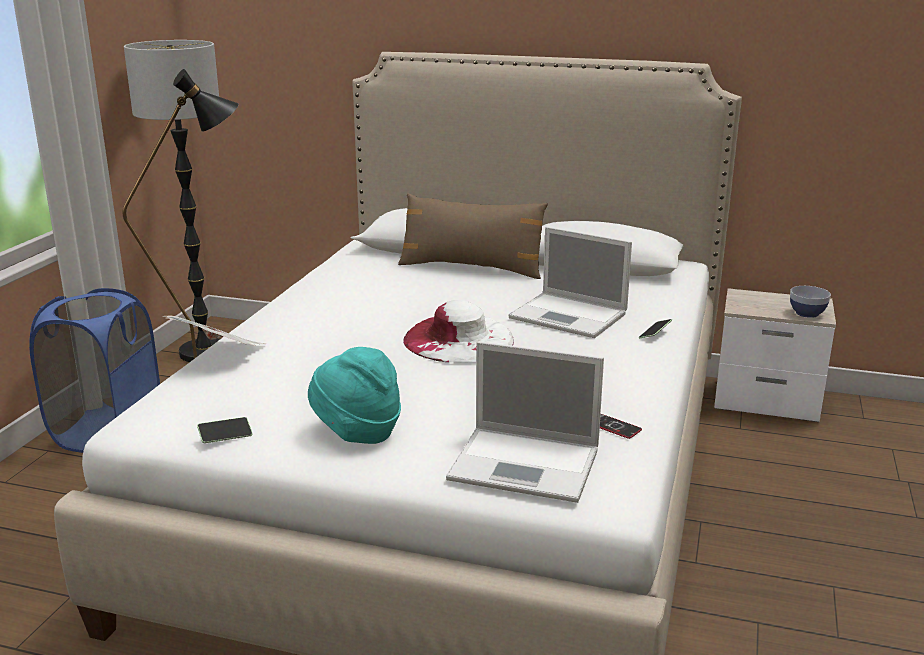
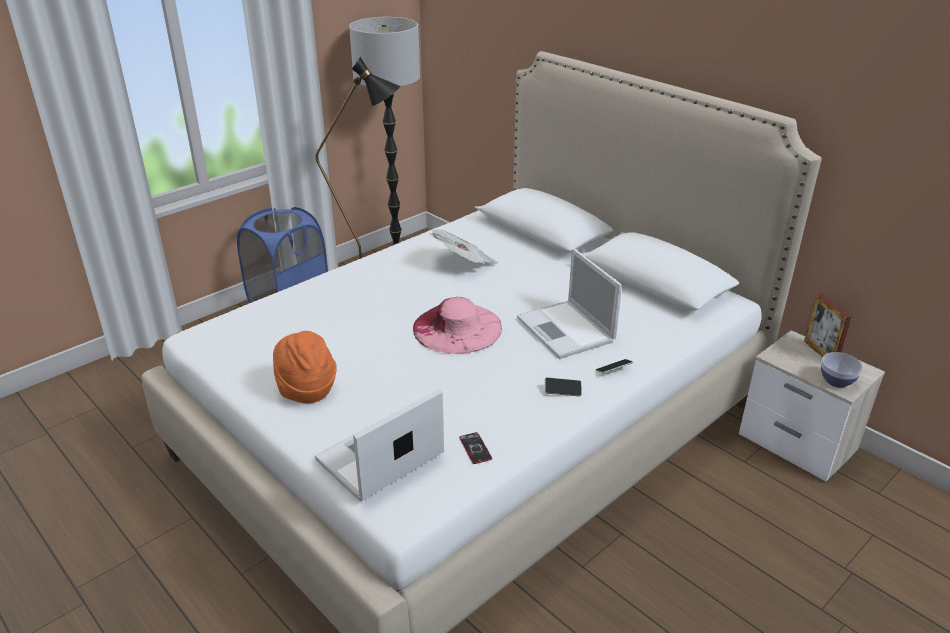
camera: 30 degrees right, 10 degrees up
(219, 355) = (293, 293): newspaper -> newspaper (464, 263)
(225, 436) = (230, 364): phone -> phone (562, 391)
(356, 432) = (306, 389): turquoise hat -> orange hat
(458, 339) = (457, 328): white hat -> pink hat
(471, 268) = (546, 258): brown pillow -> none
(527, 465) = (378, 459): laptop -> laptop turned 90 degrees clockwise
(770, 297) = (820, 352): none -> picture frame

